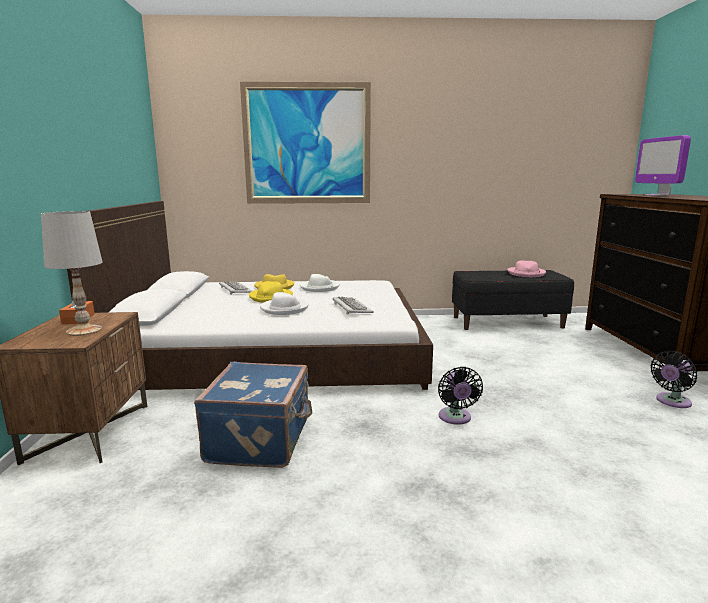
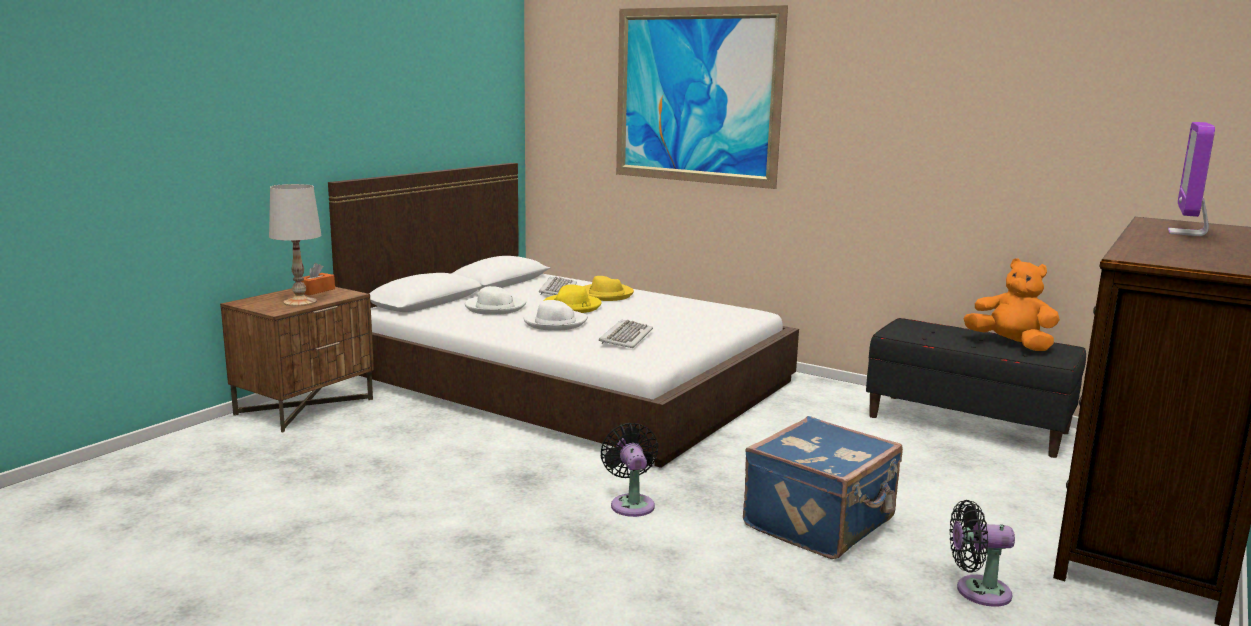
camera: 35 degrees right, 0 degrees up
(261, 440) = (416, 457): blue suitcase -> blue suitcase (821, 523)
(319, 287) = (656, 306): white hat -> white hat (494, 308)
(455, 418) = (631, 503): black fan -> black fan turned 135 degrees clockwise
(526, 274) = (1011, 344): pink hat -> orange plush toy

